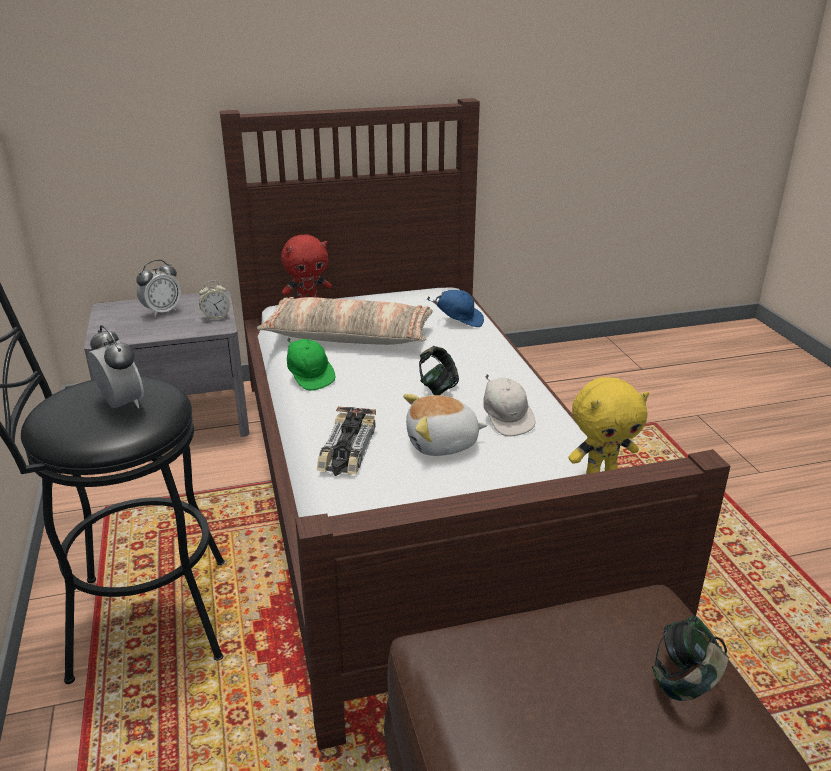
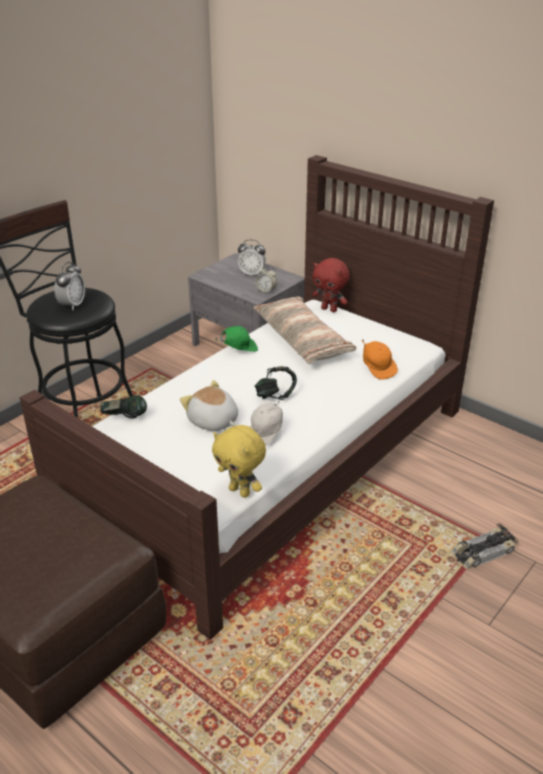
camera: 55 degrees right, 5 degrees up
(310, 376) = (238, 349): green cap -> green cap turned 135 degrees counterclockwise
(347, 450) = (174, 394): toy car -> toy car (482, 552)
(459, 321) = (378, 368): blue cap -> orange cap
(685, 681) = (59, 574): headphones -> headphones (125, 419)

